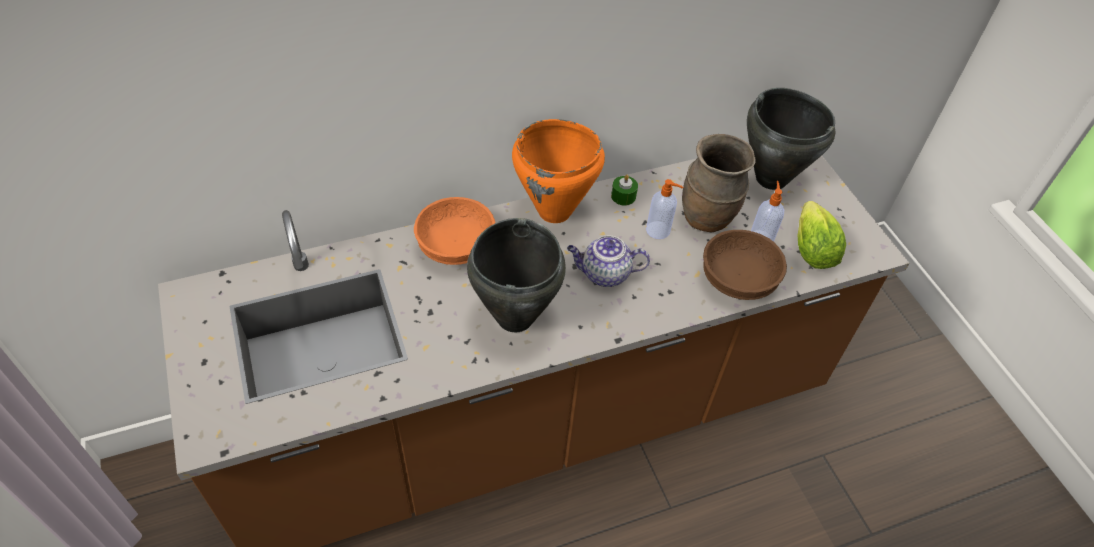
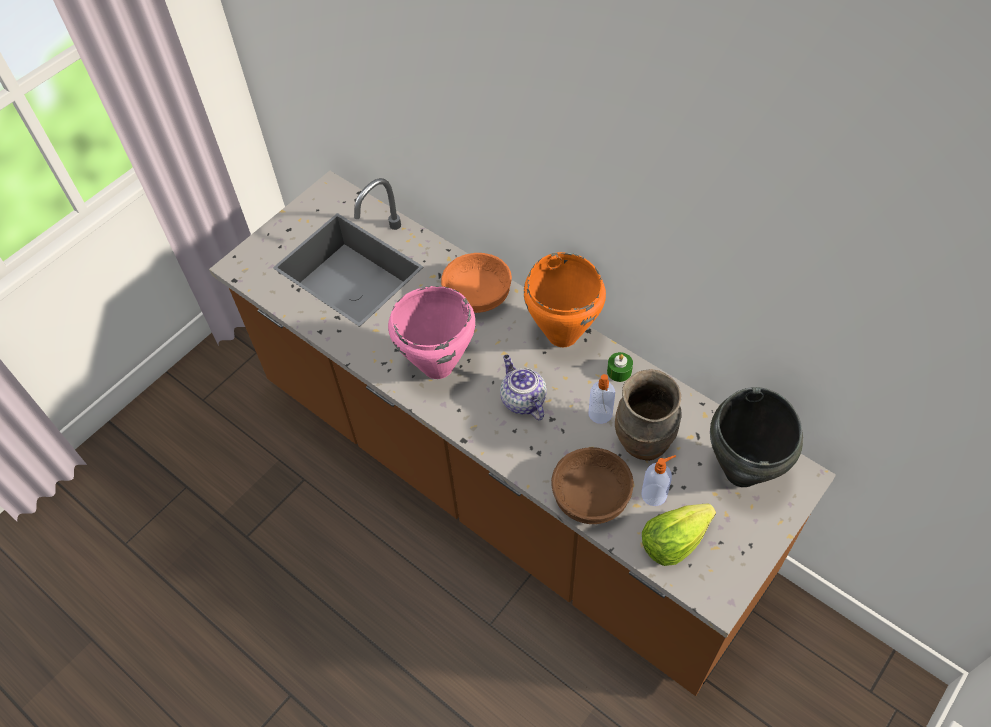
camera: 65 degrees right, 5 degrees up
(514, 318) = (437, 365): black cooking pot -> pink cooking pot

